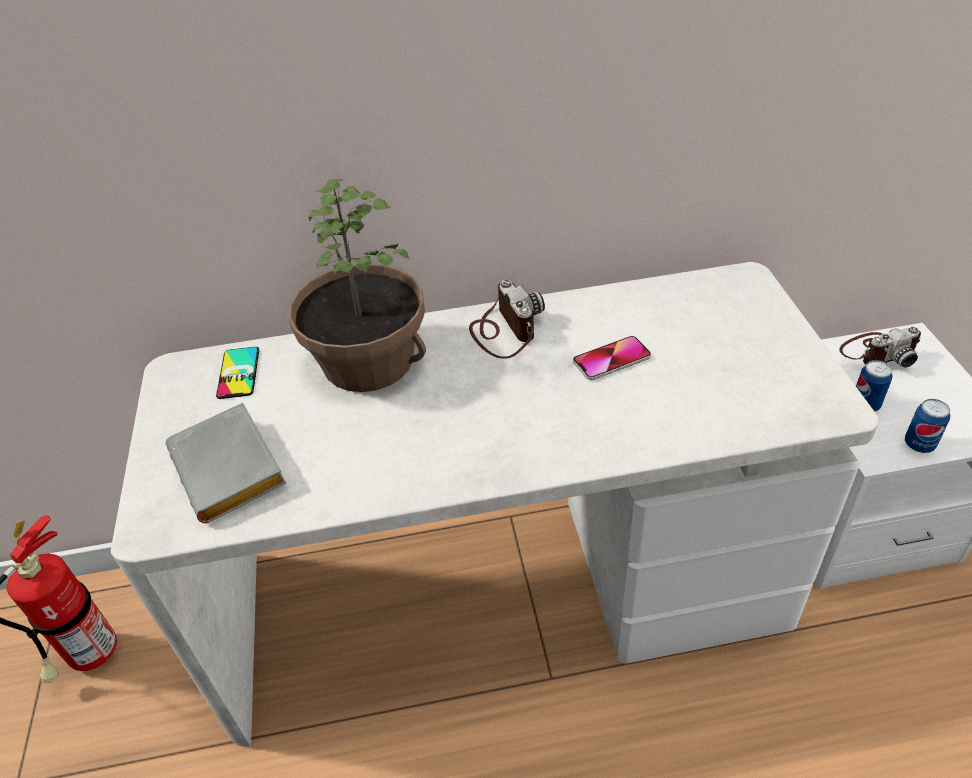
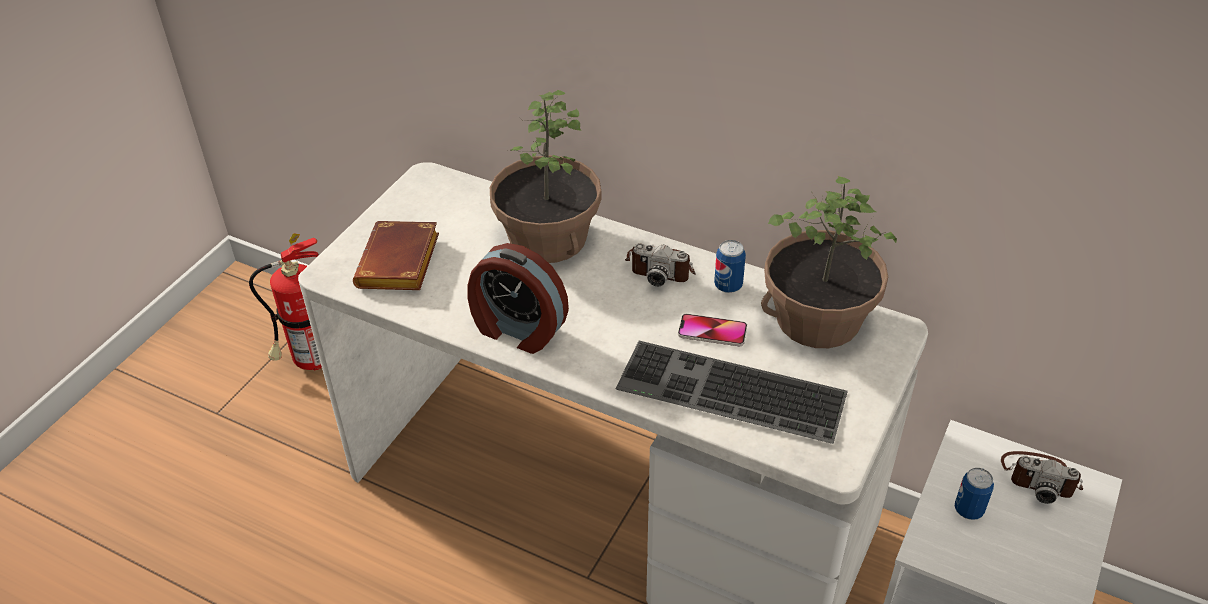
camera: 35 degrees right, 0 degrees up
(233, 470) = (400, 265): grey book -> brown book
(238, 373) = (461, 201): phone -> none
(432, 462) = (517, 330): none -> alarm clock
(504, 331) = (661, 267): camera -> camera turned 90 degrees clockwise
(680, 301) = (818, 318): none -> potted plant
(688, 404) = (727, 394): none -> keyboard
(919, 444) = (975, 567): can -> can (728, 286)

